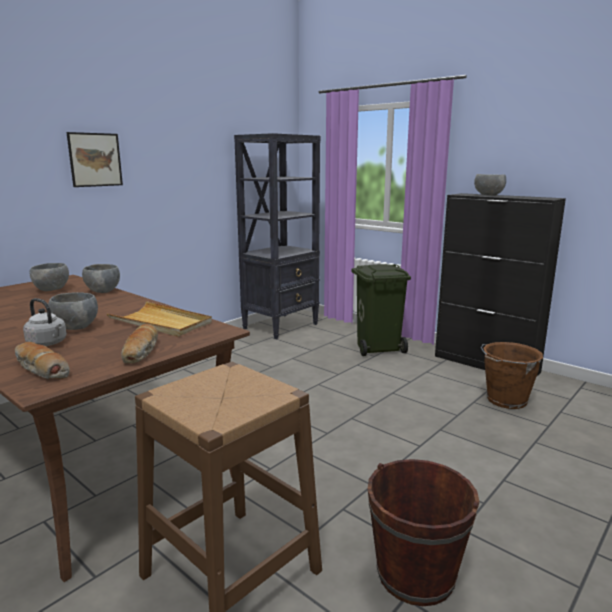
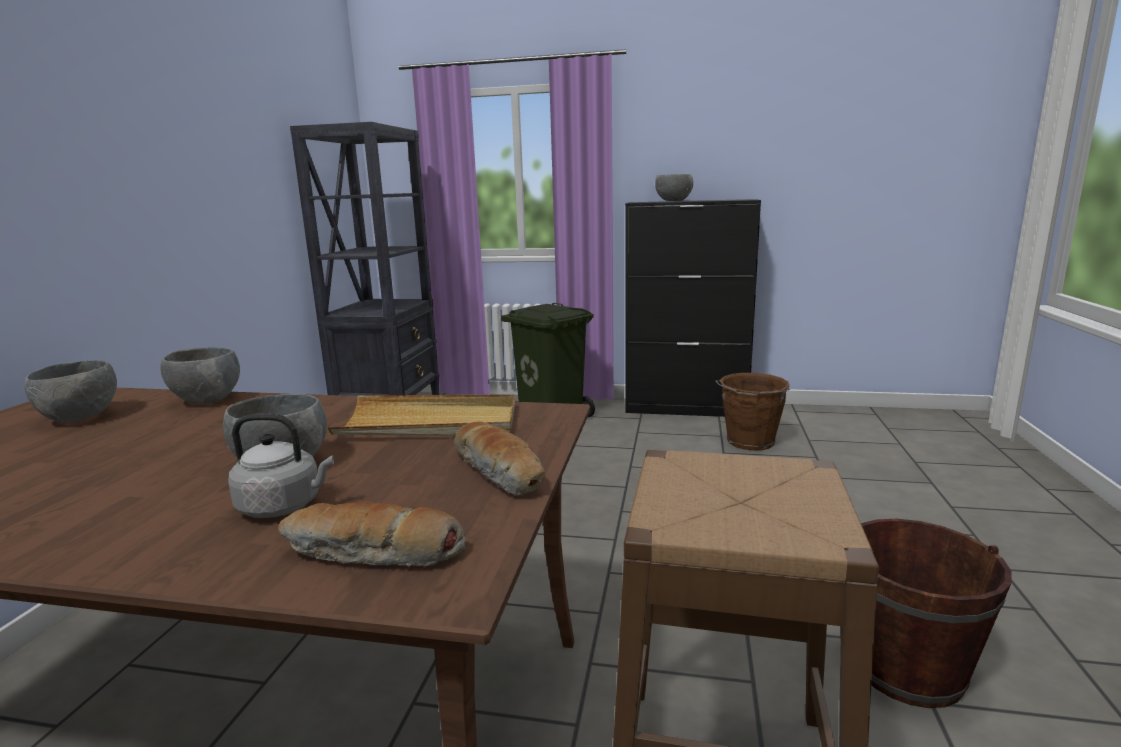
camera: 30 degrees left, 0 degrees up
(95, 159) = (81, 157): picture -> none

